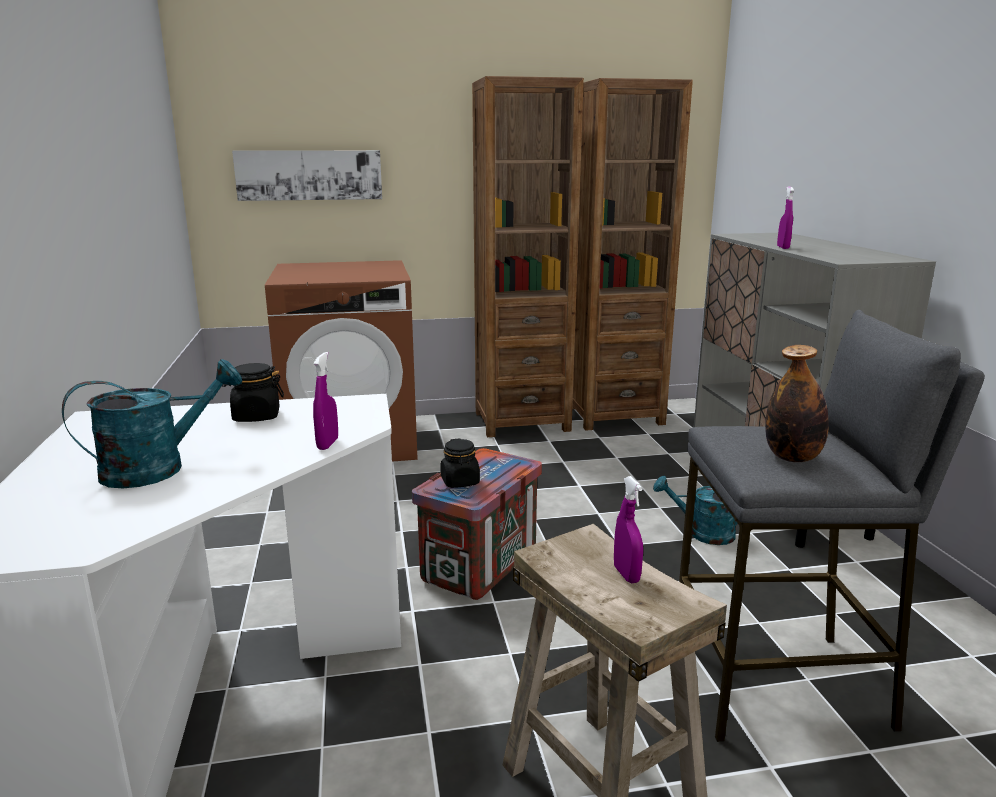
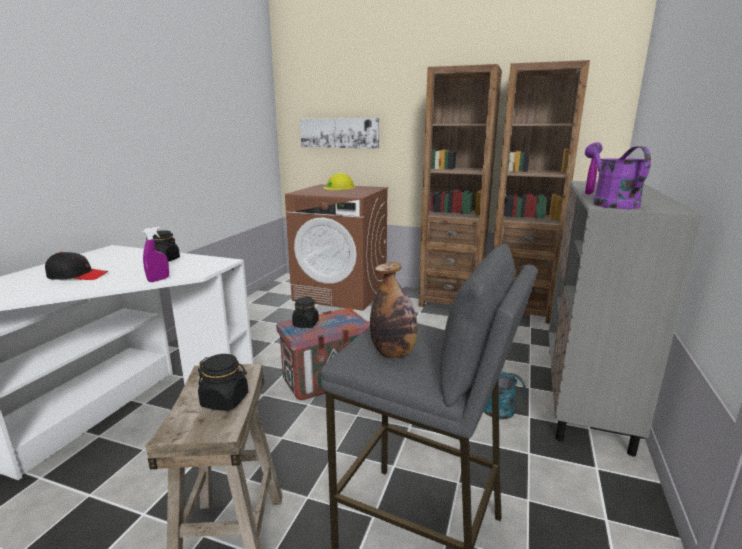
camera: 30 degrees right, 0 degrees up
(158, 468) = (77, 276): turquoise watering can -> black cap
(329, 267) = (339, 187): none -> yellow hard hat
(626, 574) = (225, 400): purple spray bottle -> black jar
(838, 257) = (610, 203): none -> purple watering can

